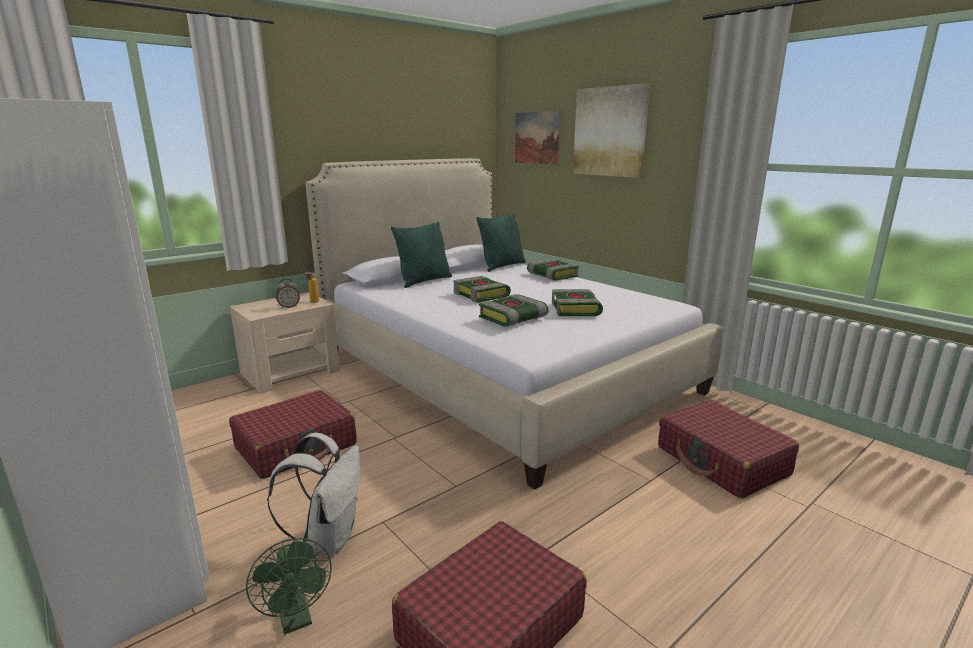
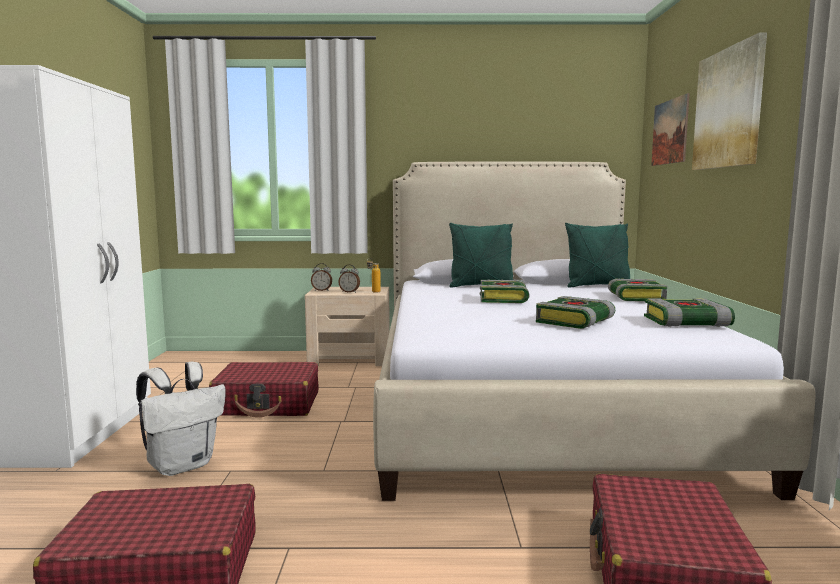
camera: 40 degrees right, 10 degrees down
(253, 310) = (322, 290): none -> alarm clock
(296, 619) = (84, 500): green fan -> none
(513, 318) = (477, 315): book -> book (685, 323)

